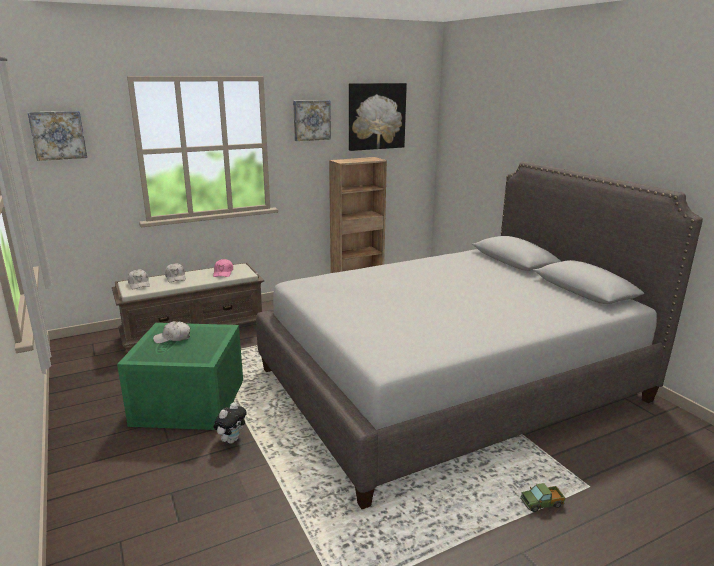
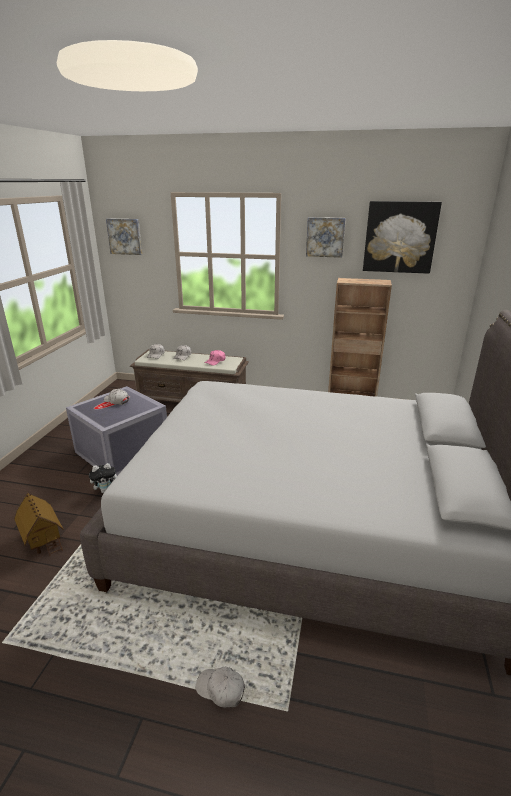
camera: 40 degrees right, 5 degrees up
(190, 403) = (122, 452): green storage box -> grey storage box
(233, 510) = (43, 539): none -> toy house
(542, 503) = (221, 689): toy truck -> white cap

